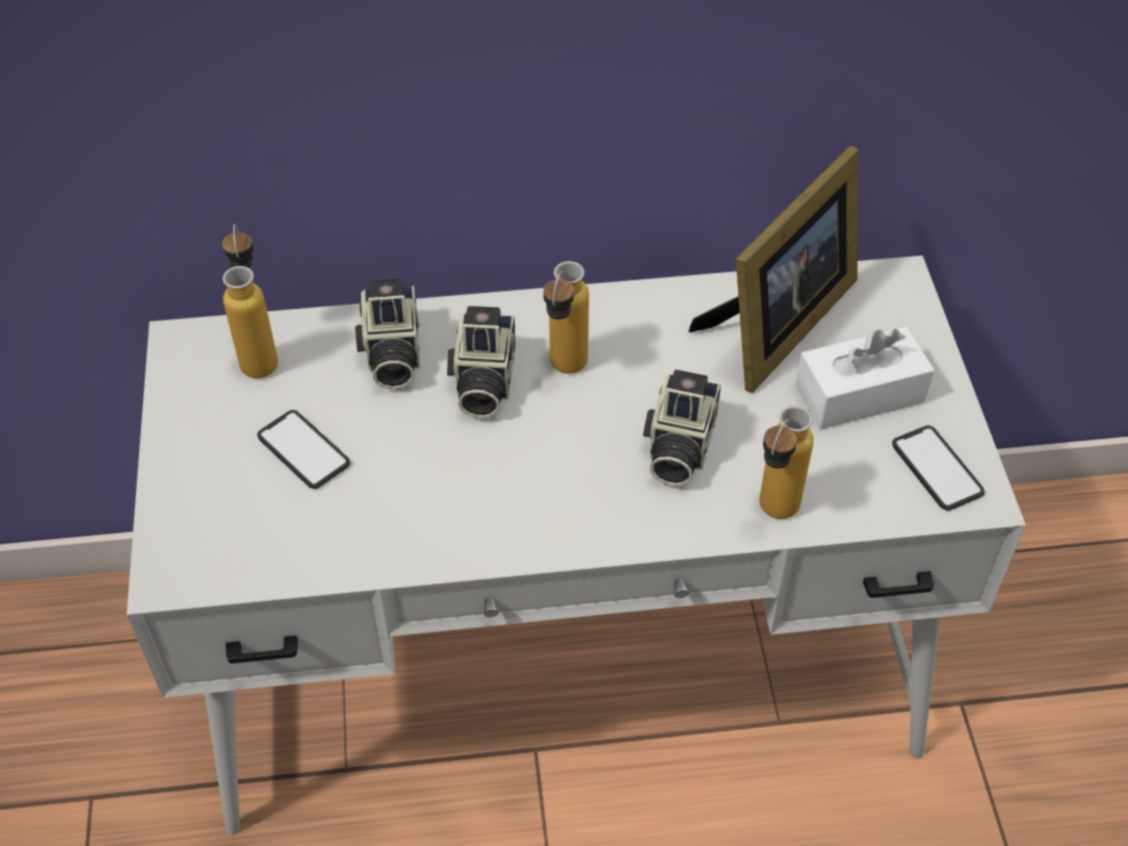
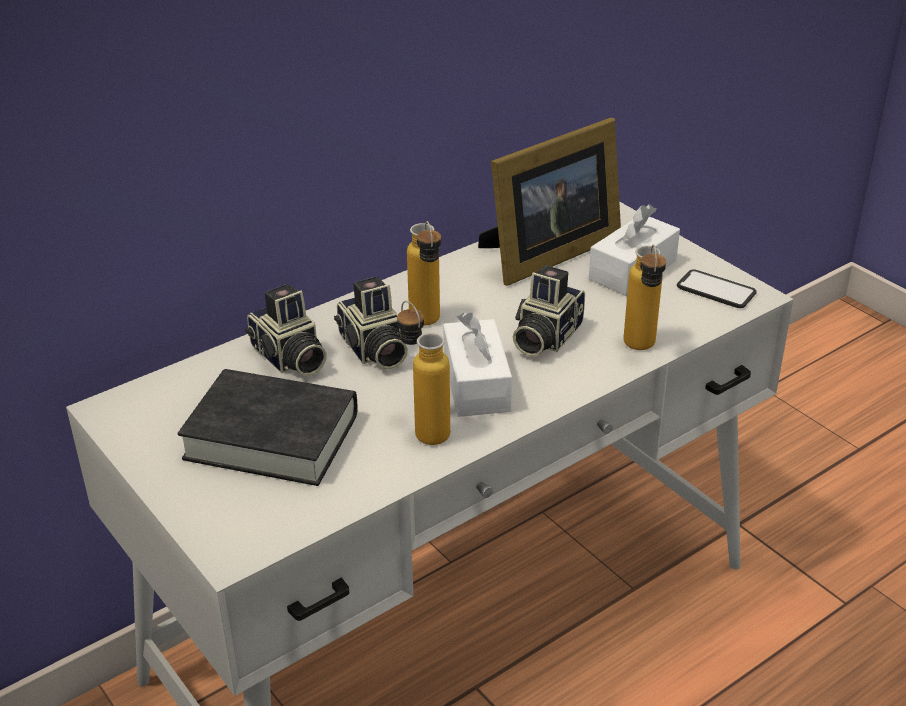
camera: 30 degrees left, 15 degrees down
(259, 353) = (181, 393): bottle -> bottle (424, 428)
(303, 450) = (272, 436): phone -> black book
(553, 478) = (476, 384): none -> white tissue box
(677, 447) = (544, 337): camera -> camera turned 45 degrees clockwise
(777, 326) = (547, 254): picture frame -> picture frame turned 45 degrees clockwise

